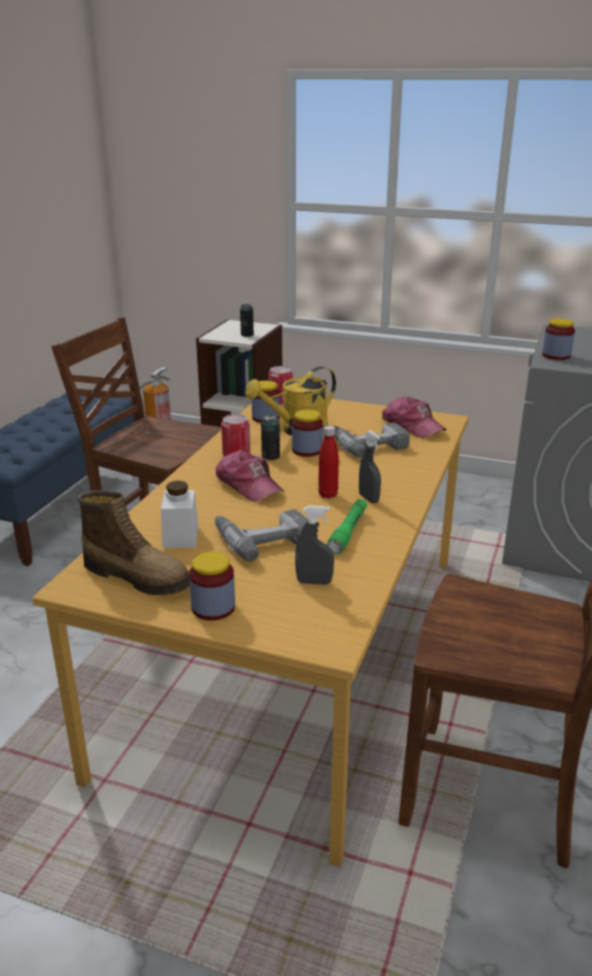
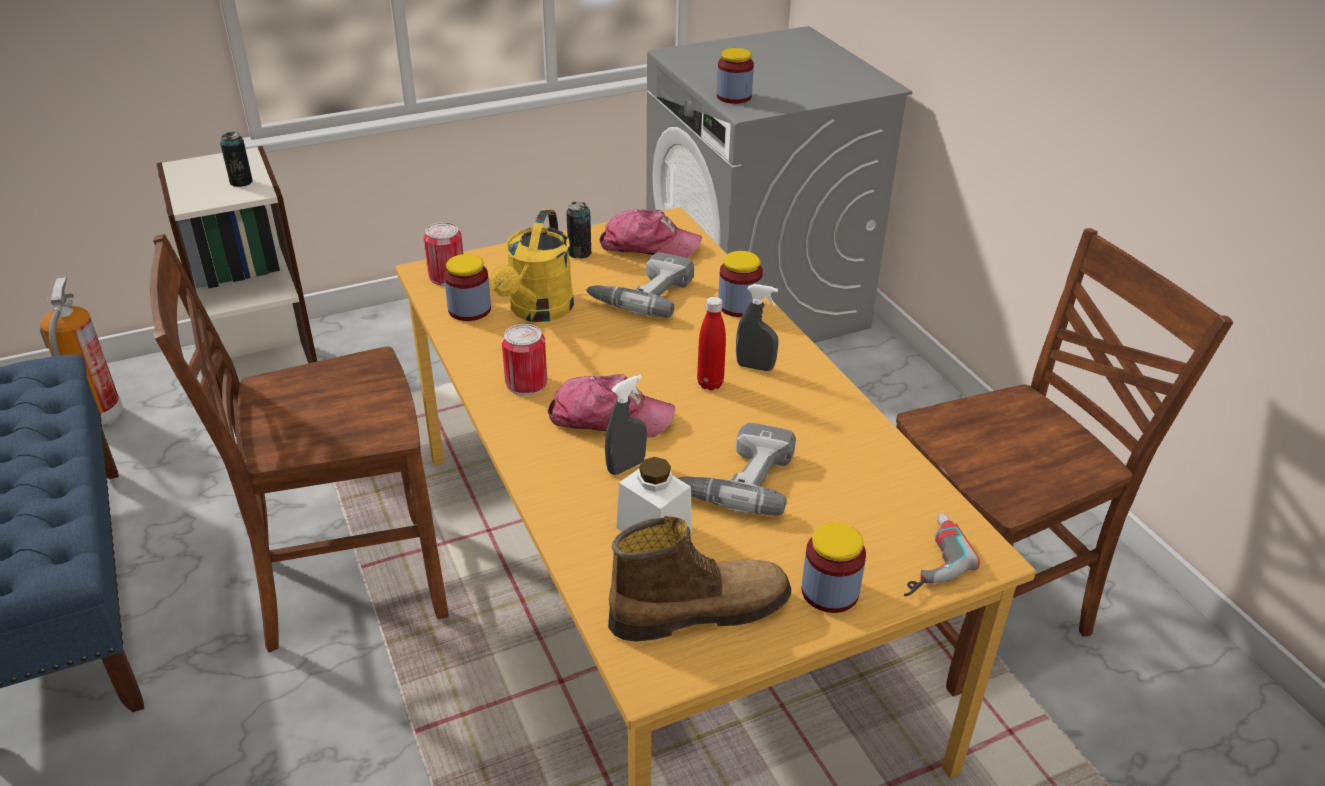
camera: 45 degrees left, 10 degrees up
(270, 456) = (569, 364): can -> can (579, 253)
(293, 626) = (925, 559): none -> power drill
(307, 450) = (594, 334): jar -> jar (739, 306)
(314, 582) = (864, 498): grey spray bottle -> grey spray bottle (626, 466)
(348, 531) = (800, 419): green flashlight -> none

